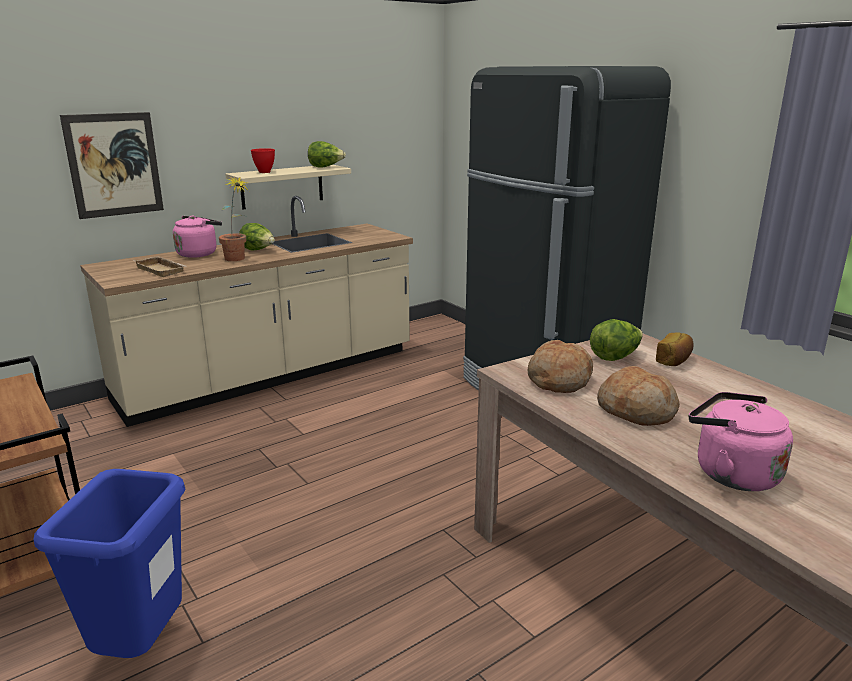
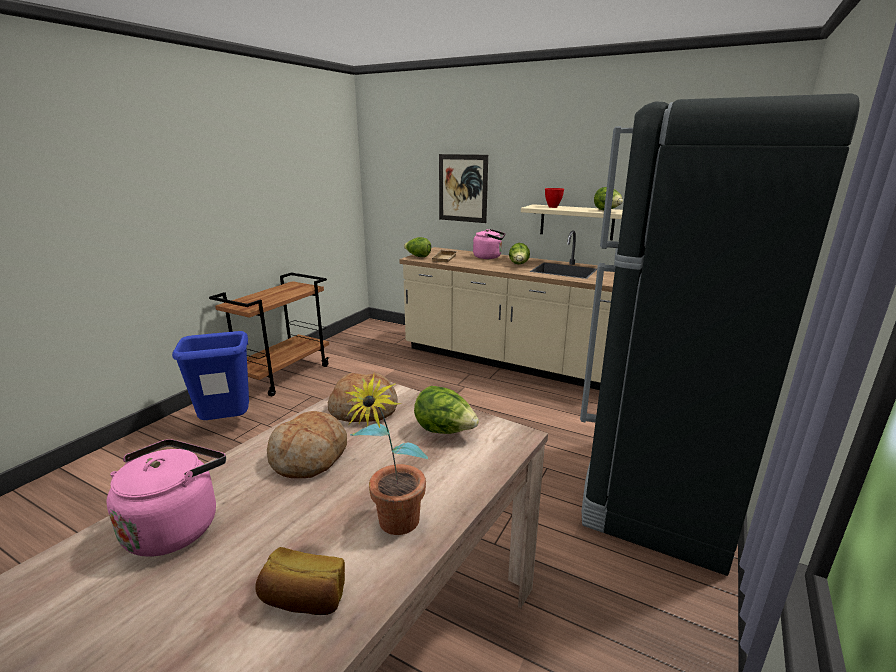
camera: 65 degrees right, 0 degrees up
(116, 279) = (418, 256): none -> lettuce
(237, 260) = (490, 265): potted plant -> potted plant (392, 529)
(674, 360) = (464, 470): bread -> bread (304, 600)

